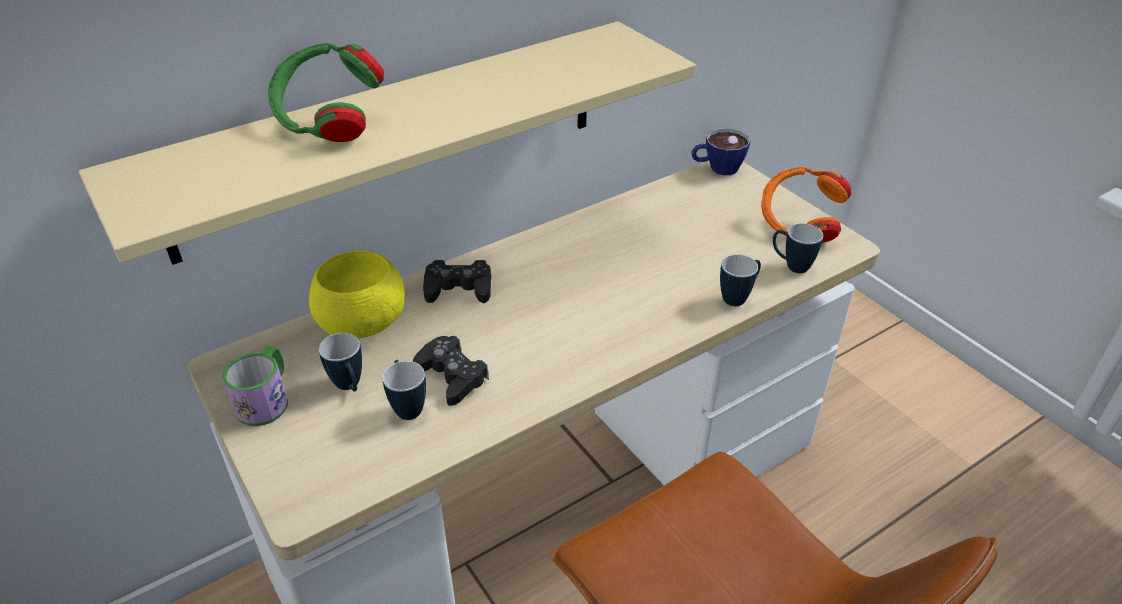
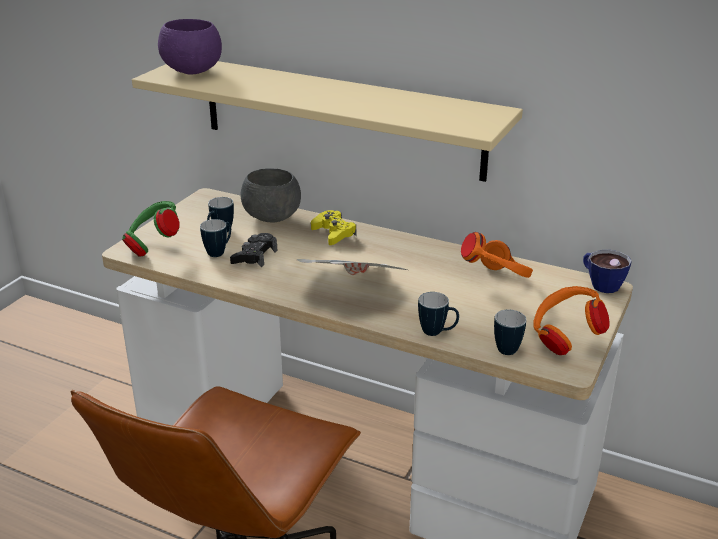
camera: 60 degrees right, 10 degrees down
(179, 182) = (192, 72): none -> purple bowl
(266, 399) = (192, 215): mug -> none
(329, 125) = (278, 81): green headphones -> green headphones (153, 245)
(364, 326) = (271, 218): yellow bowl -> grey bowl
(458, 288) = (333, 233): black game controller -> yellow game controller
(608, 321) = (355, 290): none -> newspaper
(665, 220) = (497, 280): none -> orange headphones

